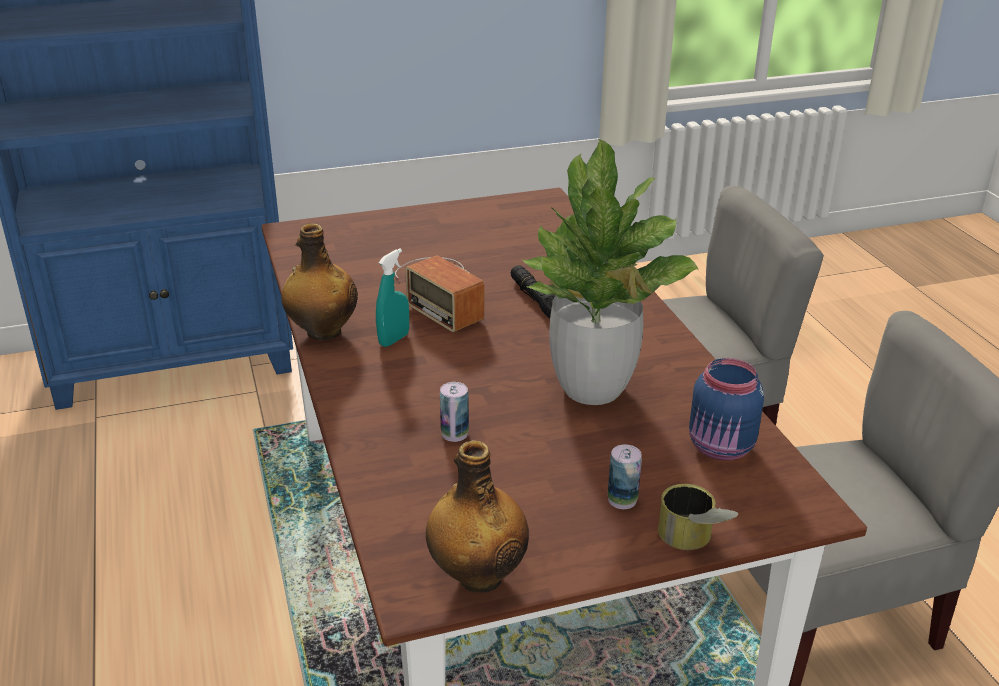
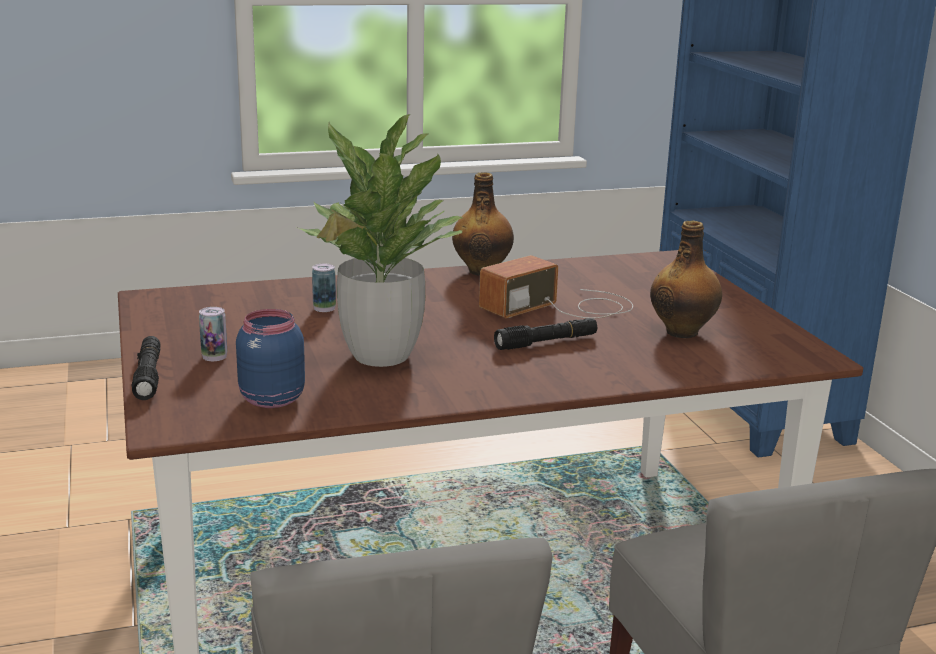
camera: 90 degrees right, 10 degrees down
(394, 339) = (470, 291): turquoise spray bottle -> none
(478, 575) = (156, 311): bottle -> bottle (683, 331)
(693, 542) = (148, 376): can -> black flashlight

